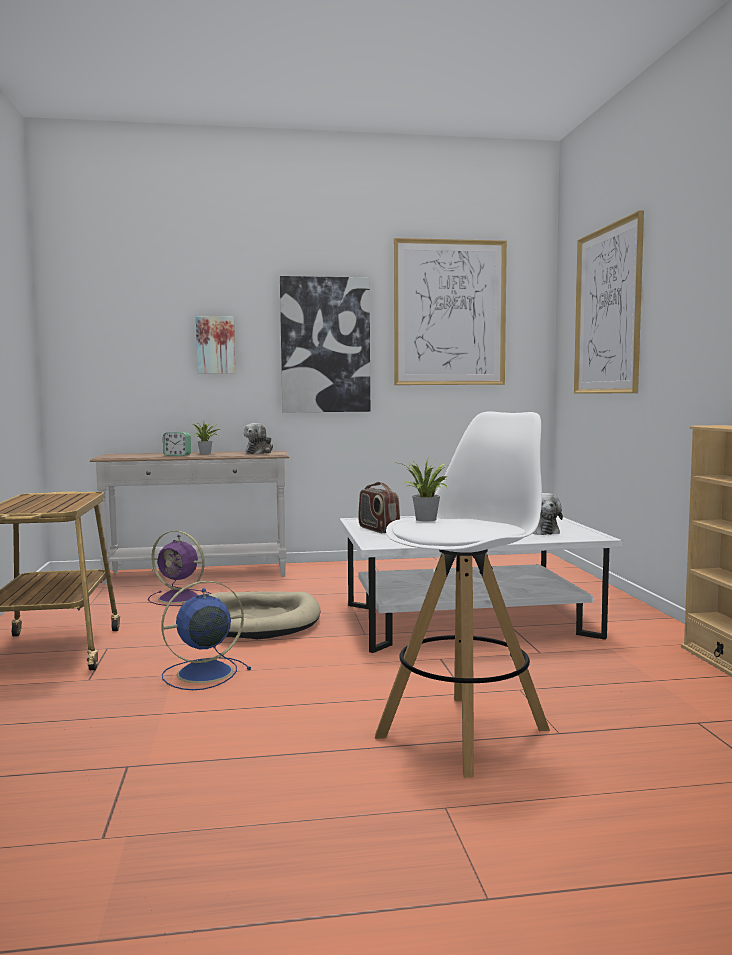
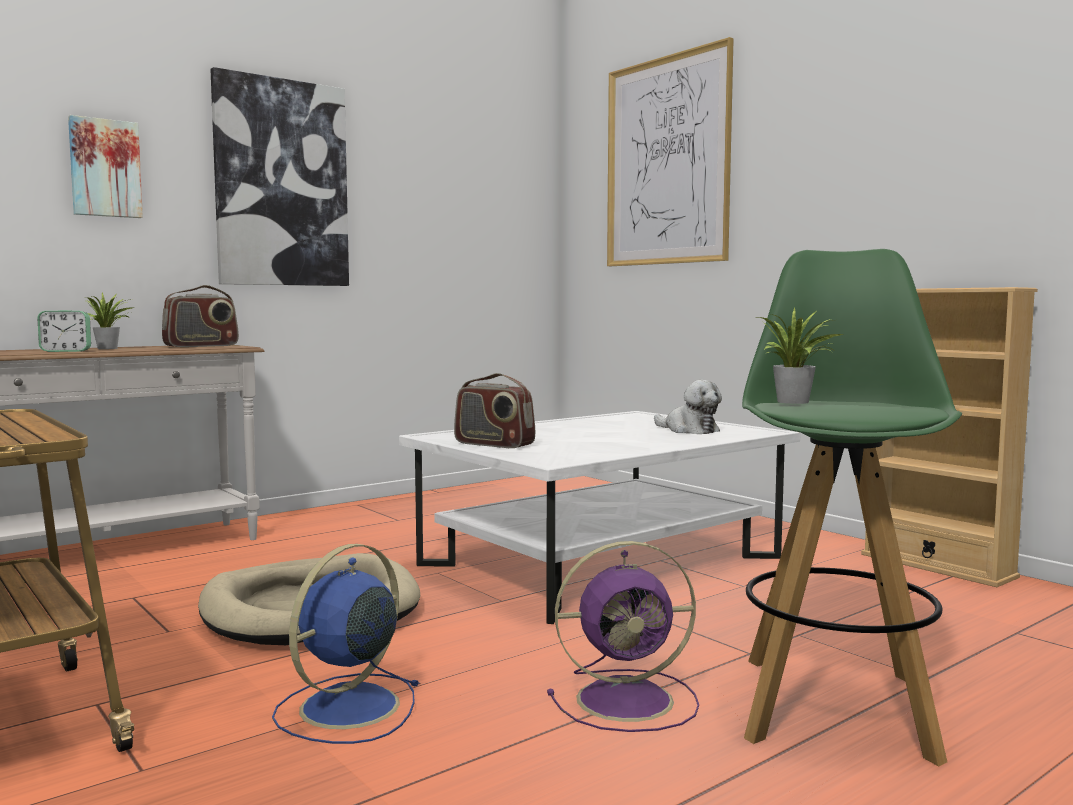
camera: 30 degrees left, 0 degrees up
(180, 598) = (122, 595): purple fan -> purple fan (629, 700)
(259, 452) = (201, 346): plush toy -> radio
(449, 313) = (444, 153): picture -> none
(464, 732) = (835, 704): white stool -> green stool

